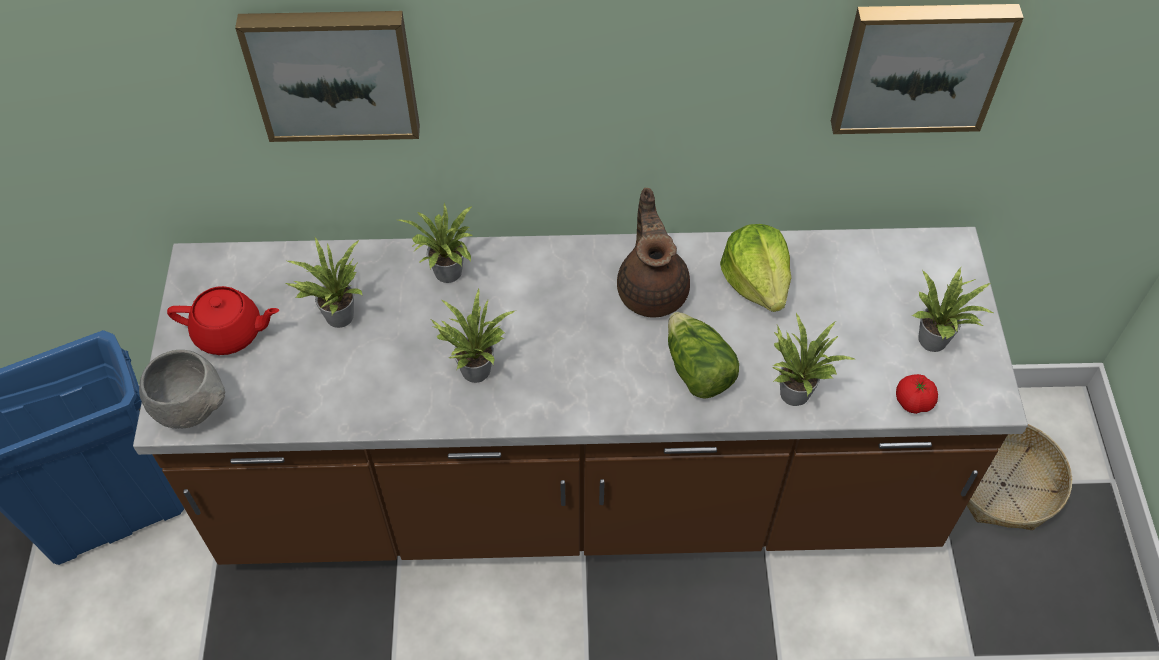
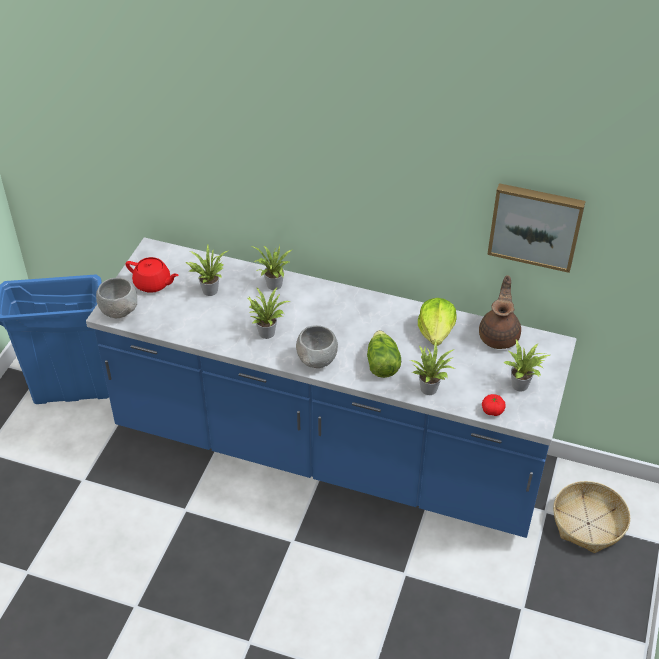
camera: 20 degrees right, 10 degrees down
(333, 72) = (236, 159): picture -> none
(579, 491) = (328, 451): brown counter -> blue counter
(586, 401) = (316, 362): none -> grey bowl
(652, 289) = (377, 320): brown teapot -> brown teapot (499, 335)

